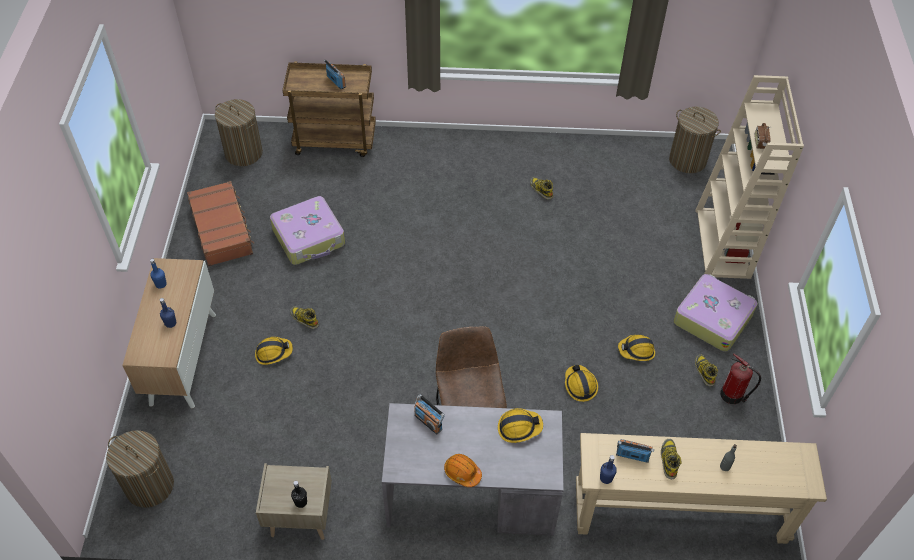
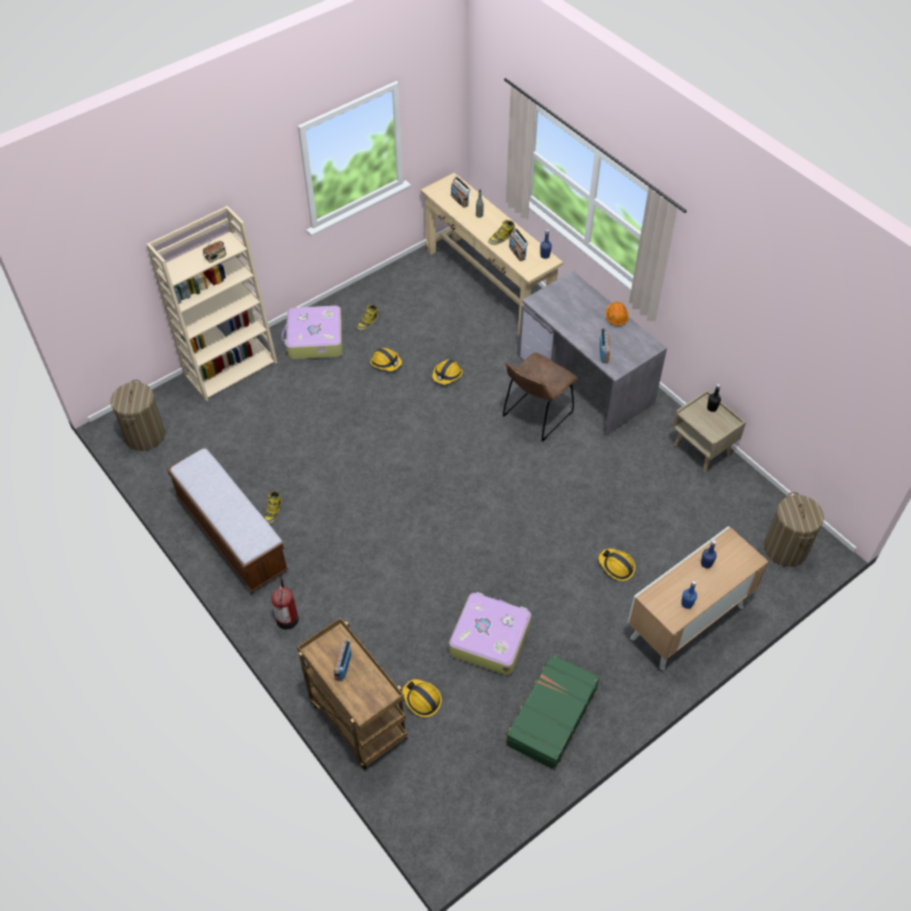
camera: 130 degrees left, 0 degrees up
(222, 229) = (551, 716): brown suitcase -> green suitcase
(243, 153) = (448, 790): laundry basket -> none
(304, 319) = (568, 572): boot -> none
(519, 428) = (557, 311): hard hat -> hard hat (421, 700)
(542, 159) = (231, 534): none -> bench
(732, 395) = (373, 300): fire extinguisher -> fire extinguisher (287, 618)
(767, 467) = (459, 200): none -> radio

